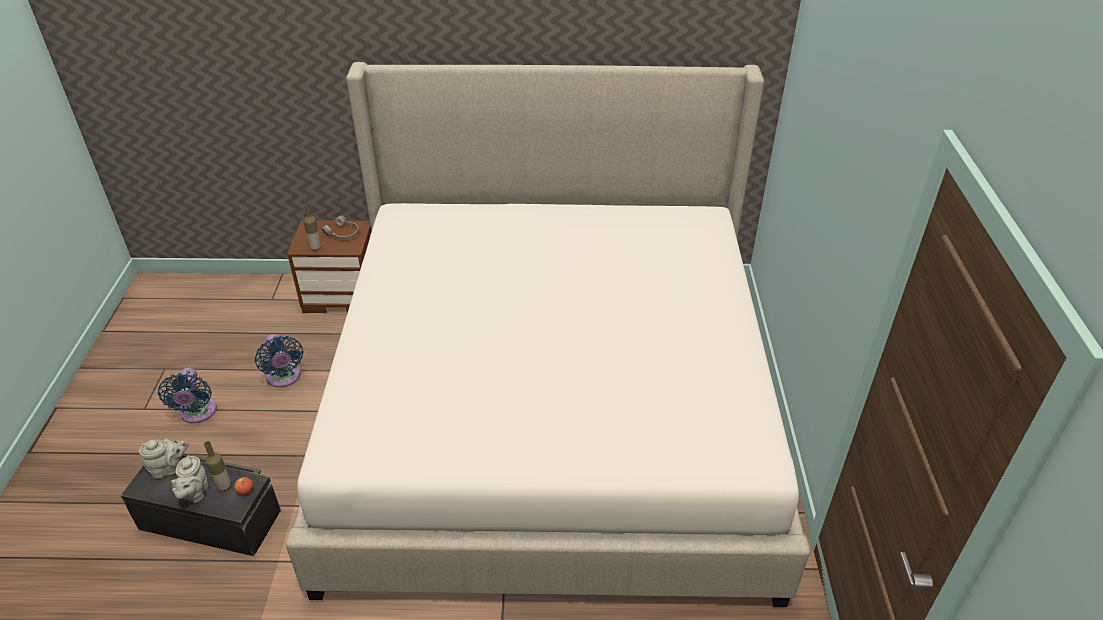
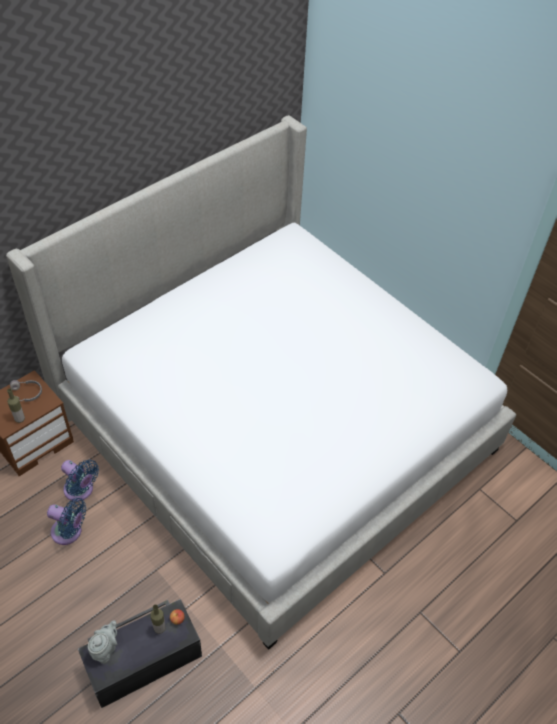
camera: 45 degrees left, 10 degrees up
(194, 494) = (146, 649): grey teapot -> none
(197, 413) = (36, 604): blue fan -> blue fan (80, 490)

